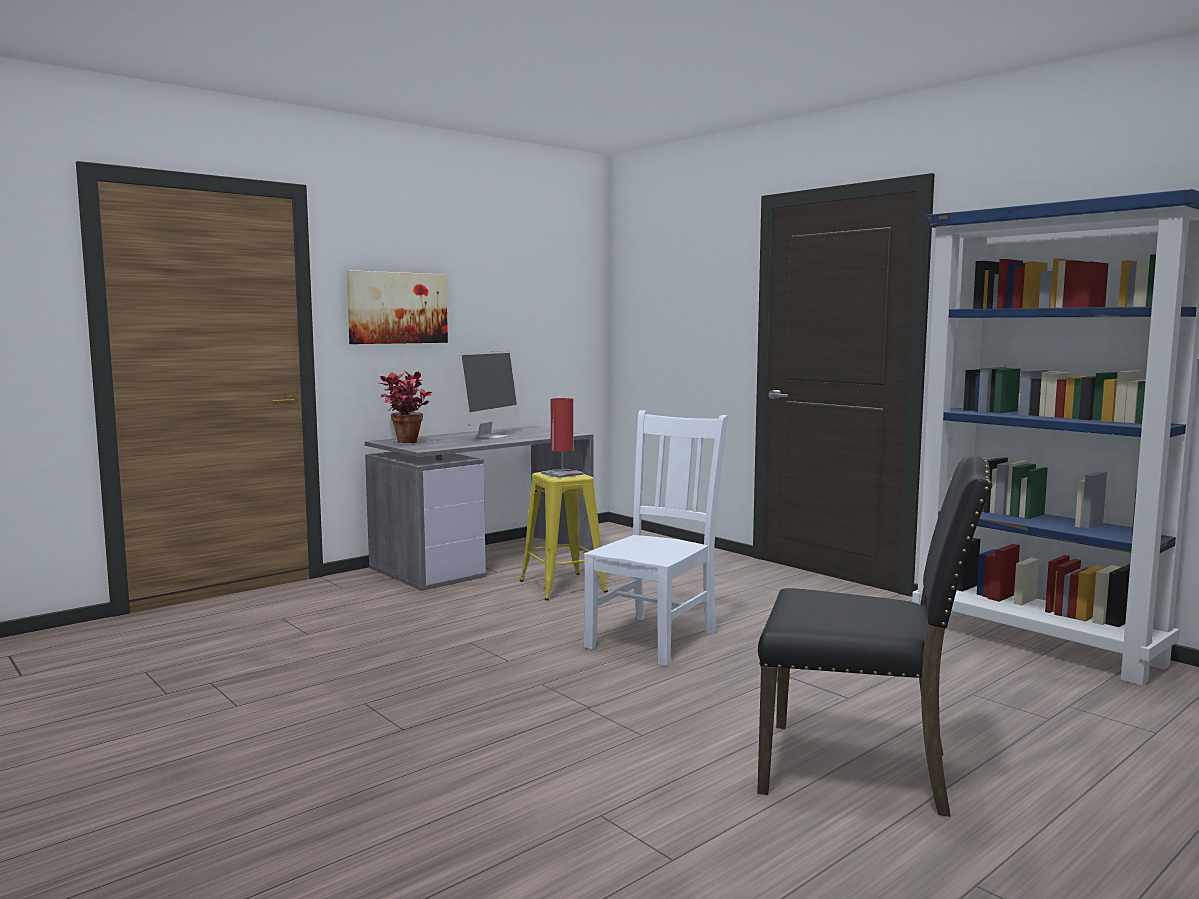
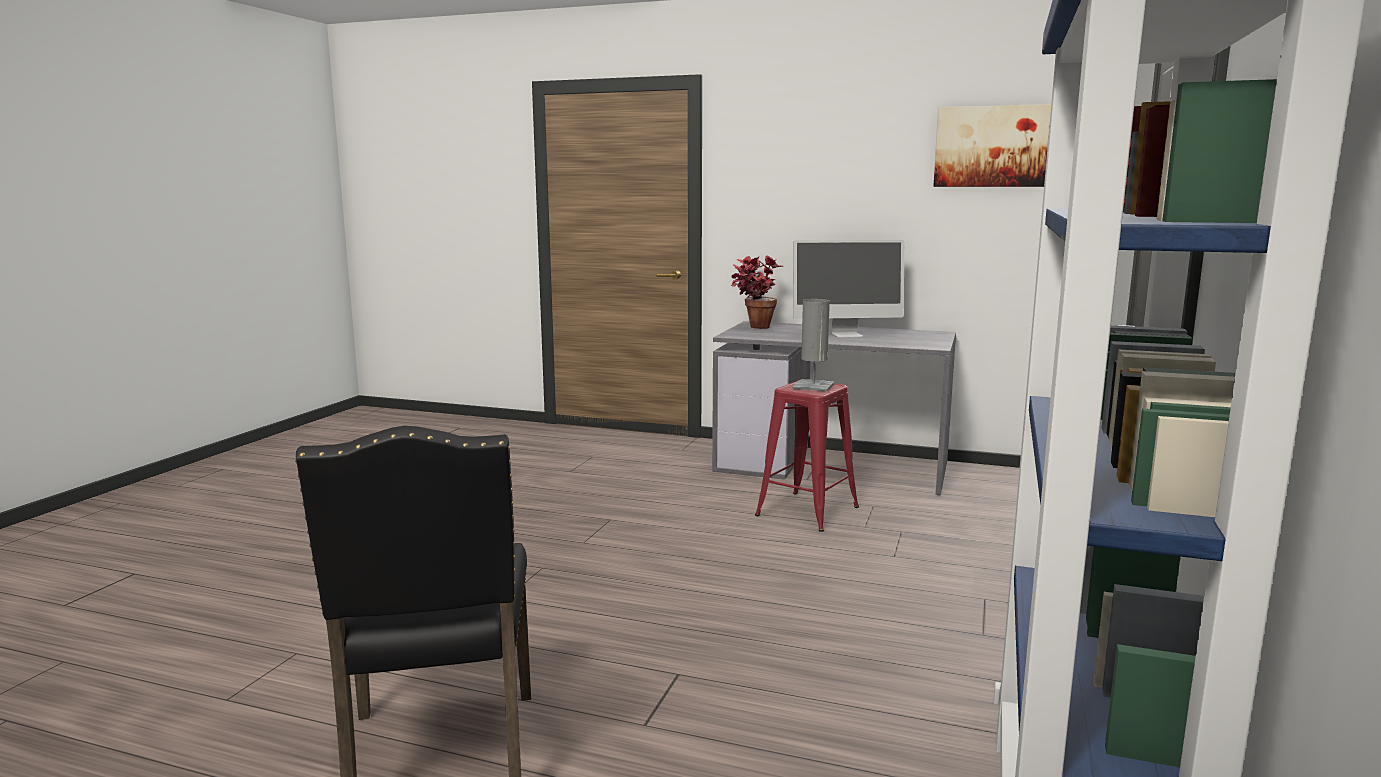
camera: 60 degrees right, 5 degrees up
(397, 308) = (788, 190): picture -> picture (997, 146)
(562, 474) = (813, 386): red table lamp -> grey table lamp
(562, 586) = (807, 511): yellow stool -> red stool
(654, 638) = (712, 584): white chair -> none

